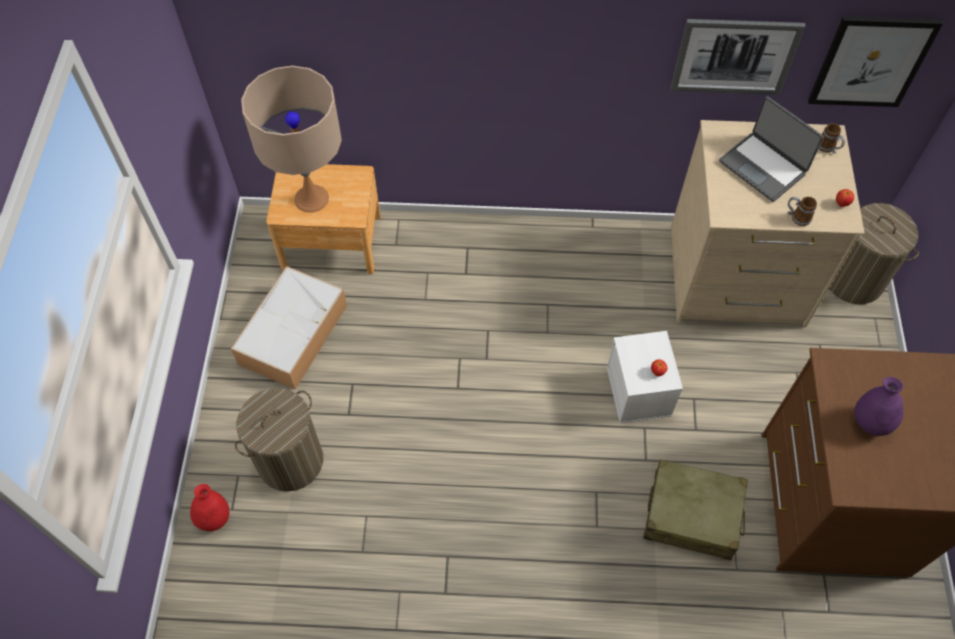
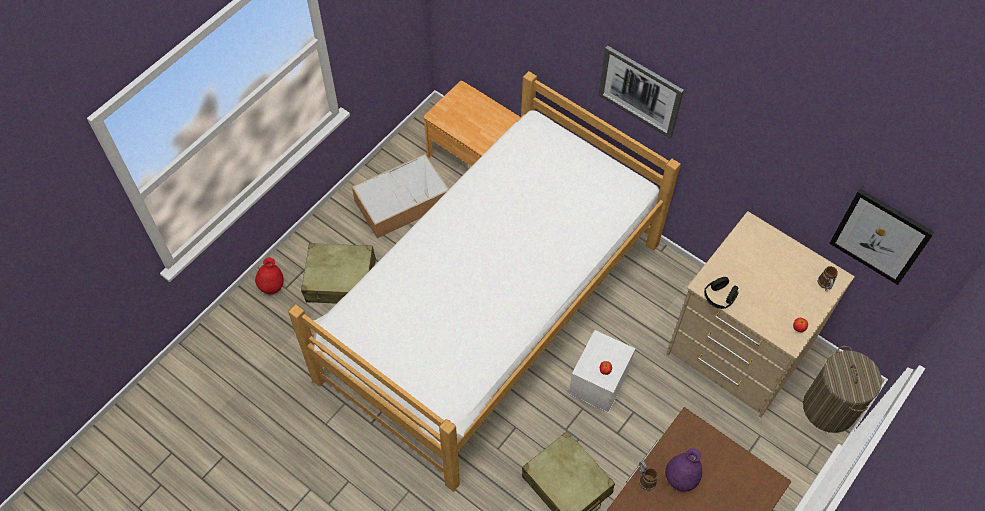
camera: 35 degrees right, 0 degrees up
(290, 460) = (341, 280): laundry basket -> beige suitcase
(311, 198) = (463, 116): beige table lamp -> none
(478, 387) = (493, 310): none -> bed
(734, 56) = (779, 175): picture -> picture (640, 91)
(748, 219) = (719, 298): none -> black headphones
(763, 167) = (763, 269): laptop -> none
(797, 217) = (756, 318): mug -> mug (645, 478)

